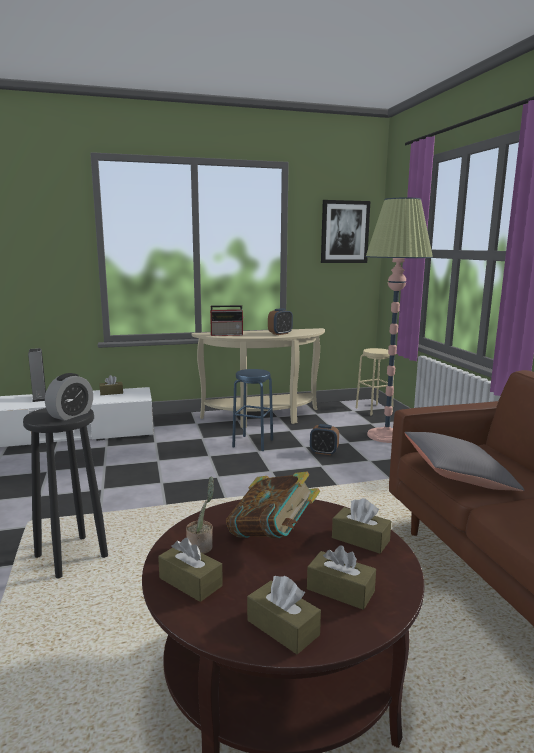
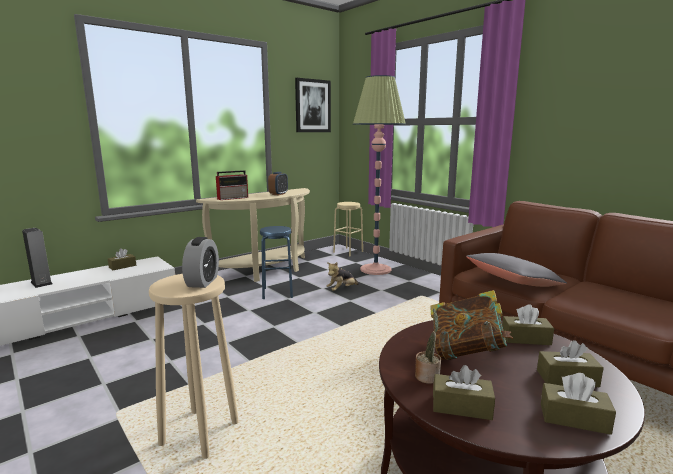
camera: 25 degrees left, 0 degrees up
(72, 556) = (200, 433): black stool -> beige stool
(323, 452) = (342, 290): alarm clock -> plush toy

